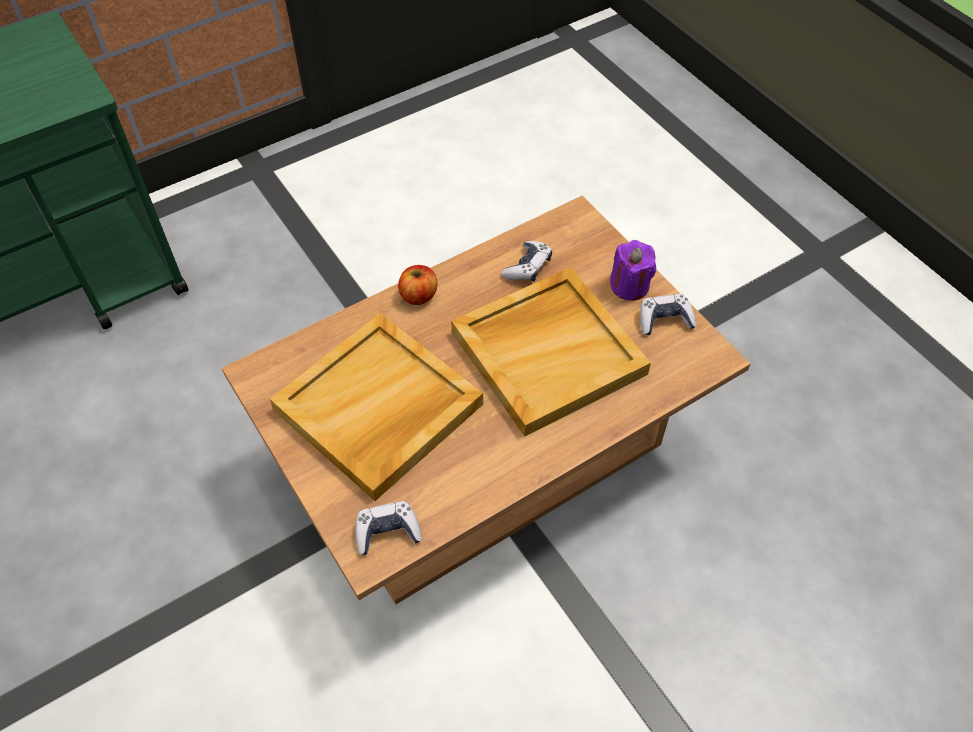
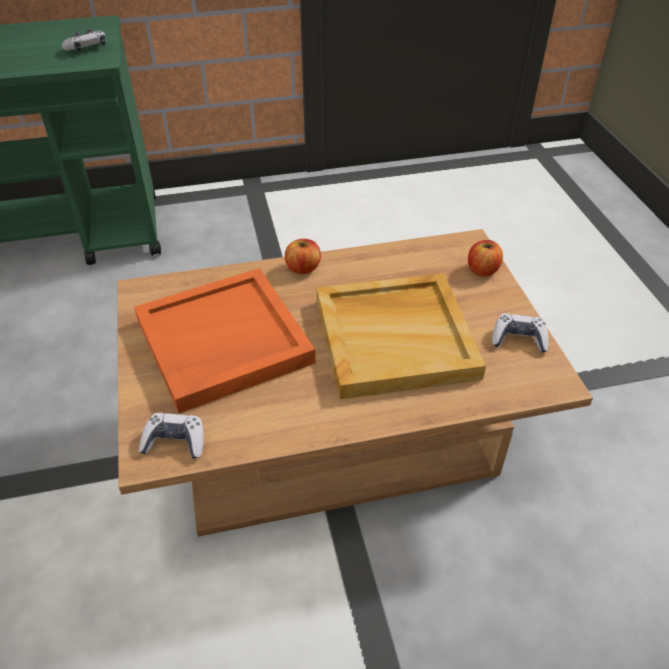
camera: 20 degrees right, 10 degrees down
(378, 409) = (223, 342): beige tray -> orange tray
(528, 267) = (408, 269): game controller -> game controller (87, 48)
(601, 248) = (482, 270): none -> apple
(629, 286) = (496, 304): purple candle -> none

